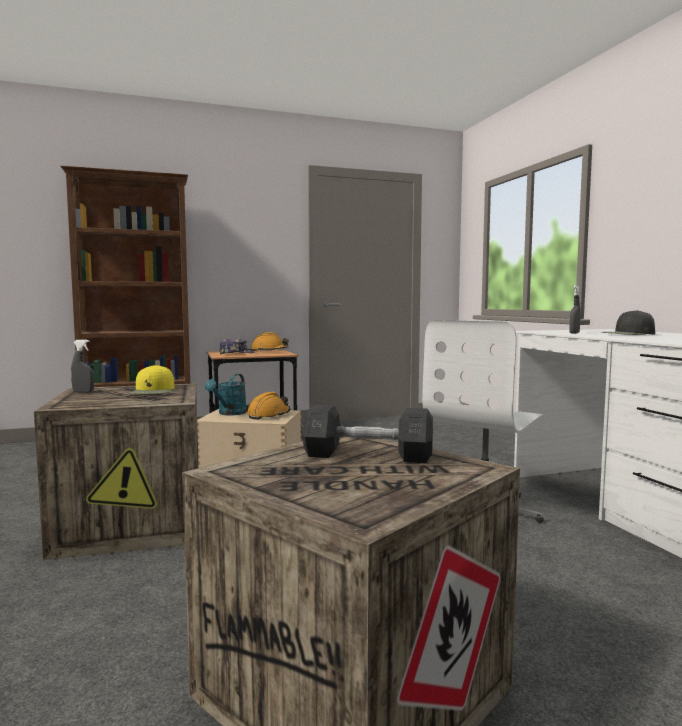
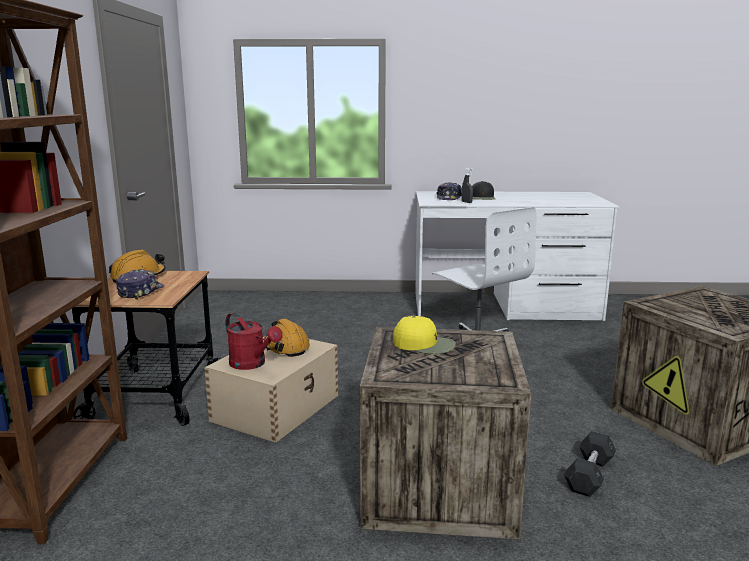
camera: 70 degrees left, 10 degrees up
(83, 392) = (408, 376): grey spray bottle -> none
(229, 413) = (252, 364): turquoise watering can -> red watering can
(367, 456) = (689, 304): grey dumbbell -> grey dumbbell (589, 475)
(587, 331) = (449, 198): none -> cap

